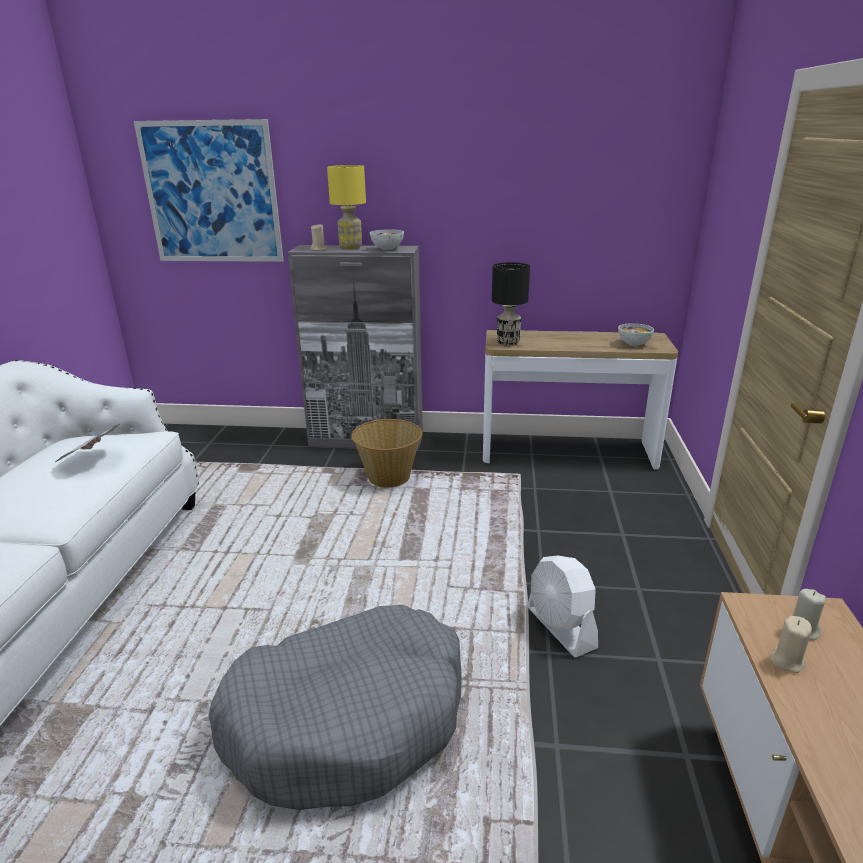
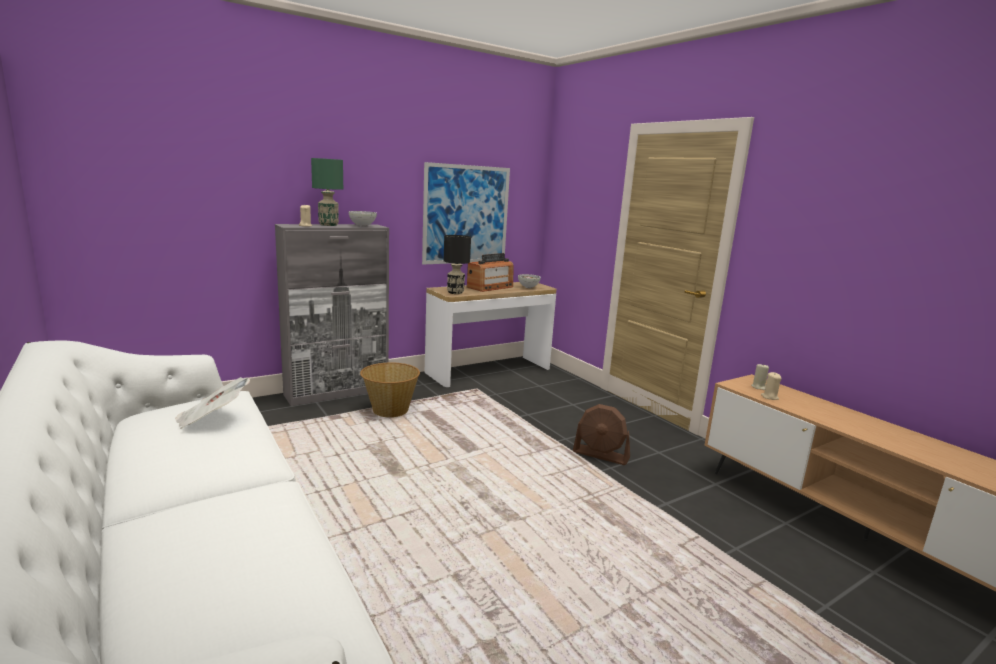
camera: 40 degrees left, 10 degrees down
(211, 193) = (183, 175): picture -> picture (466, 215)
(348, 719) = (556, 539): grey dog bed -> none
(350, 247) = (328, 225): yellow table lamp -> green table lamp
(561, 627) = (601, 455): white fan -> brown fan
(574, 338) = (490, 287): none -> radio

